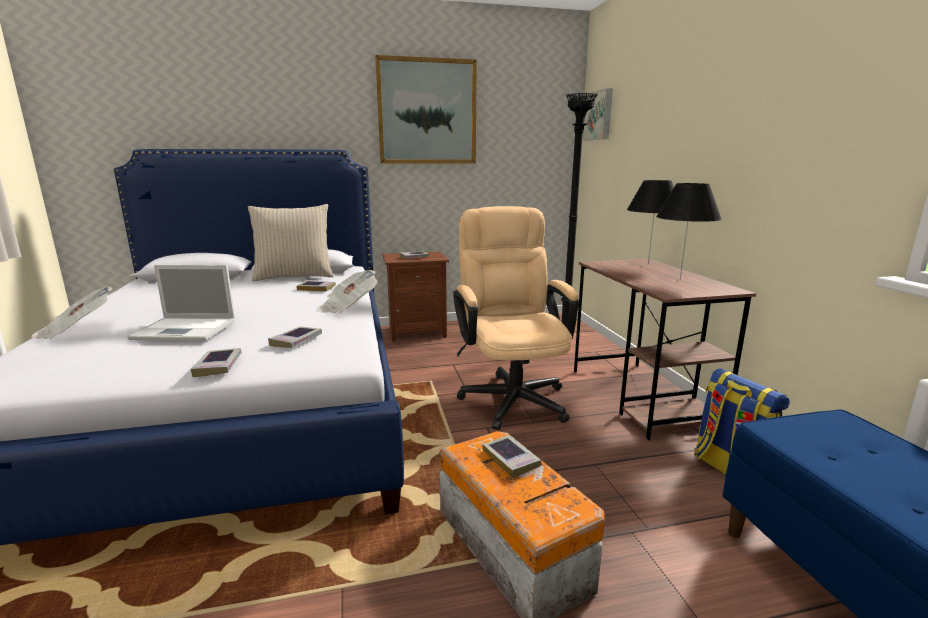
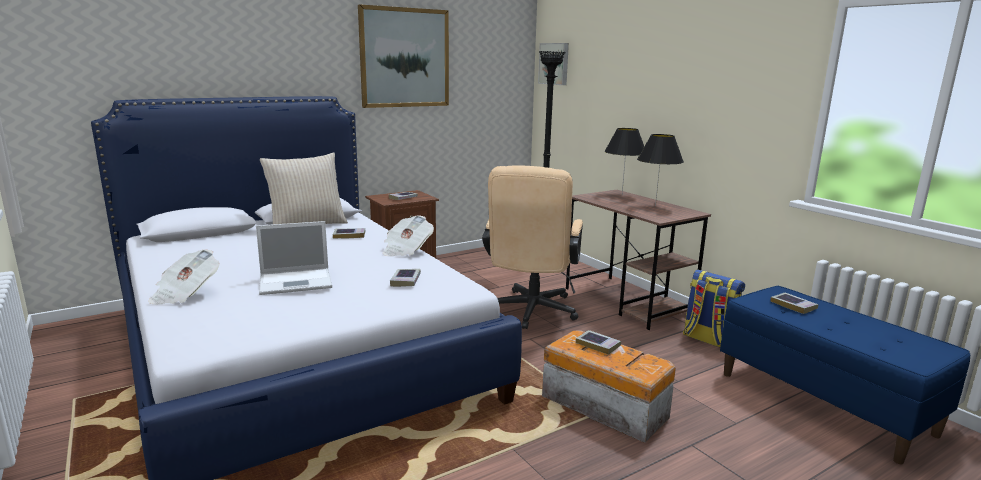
camera: 20 degrees left, 0 degrees up
(218, 366) = (374, 305): book -> book (793, 306)
(511, 395) = (531, 313): beige office chair -> beige office chair turned 135 degrees counterclockwise

